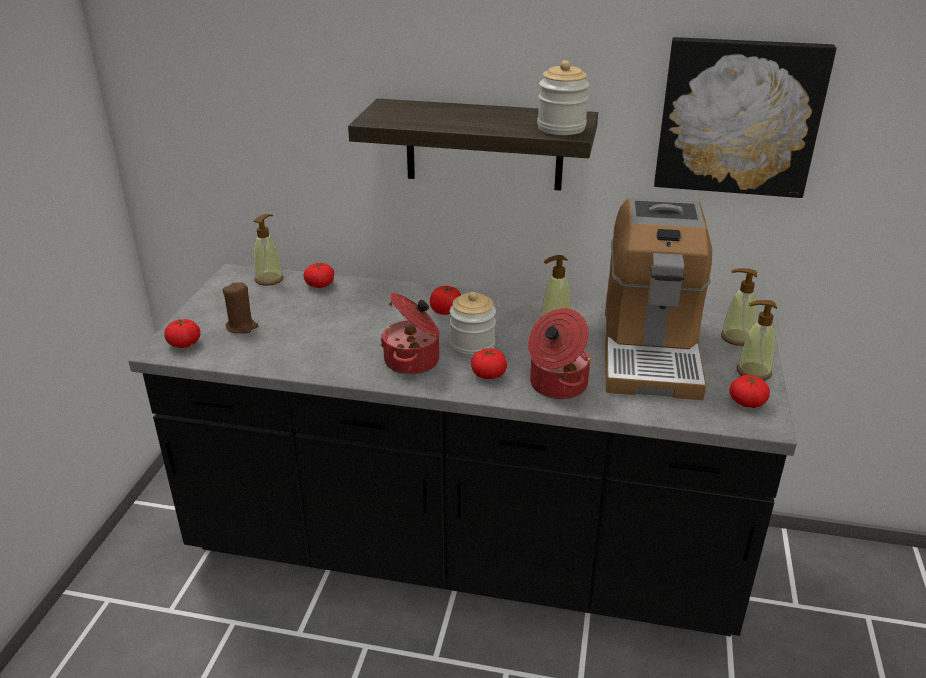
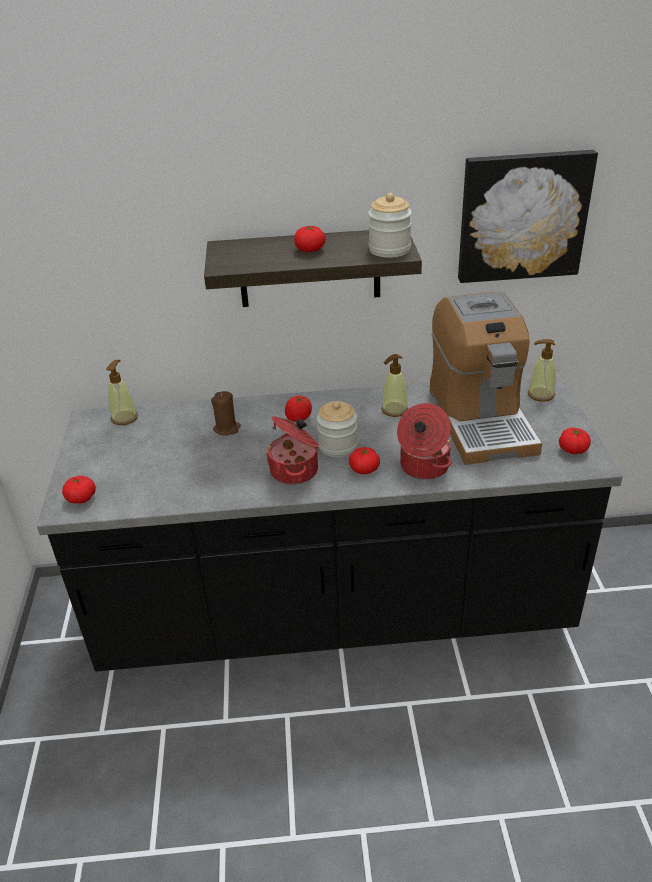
camera: 15 degrees left, 5 degrees up
(242, 327) = (126, 470): brown candle -> brown candle (227, 428)
(320, 285) = (174, 414): tomato -> tomato (310, 250)
(753, 372) = (566, 422): soap dispenser -> none

